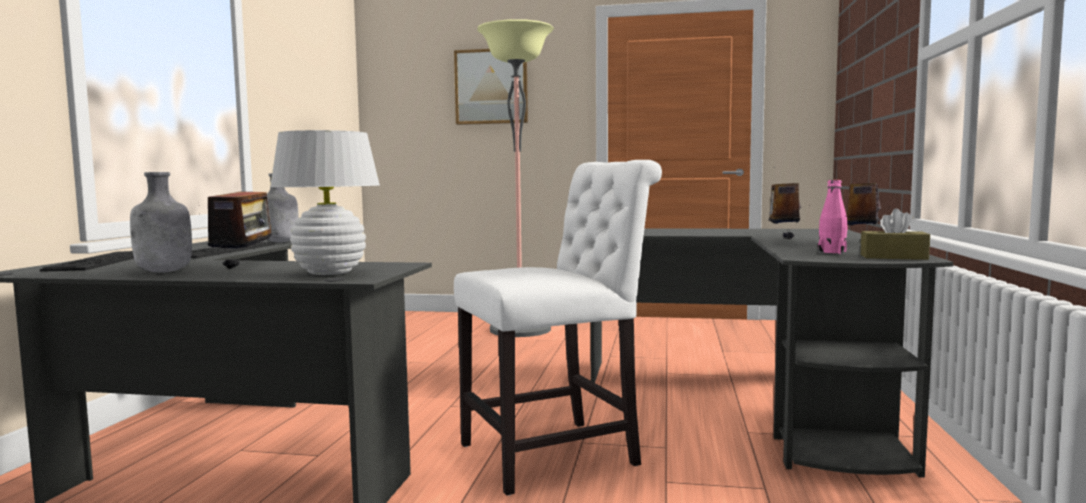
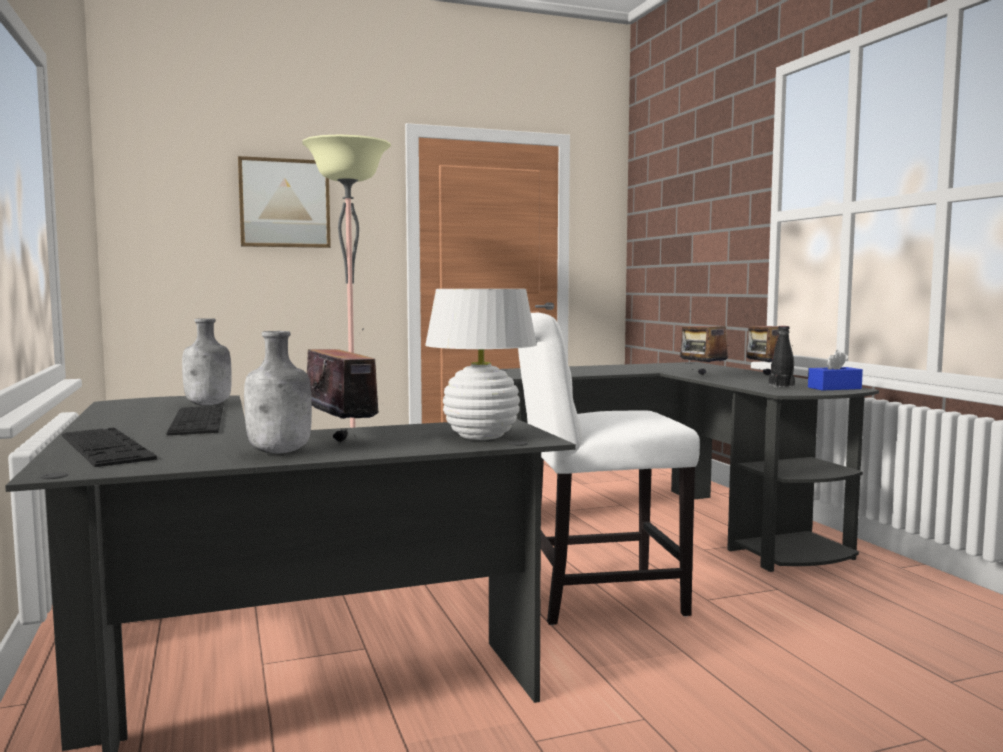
camera: 30 degrees left, 0 degrees up
(557, 454) = (591, 596): white chair -> white chair turned 135 degrees counterclockwise
(832, 252) = (781, 386): pink bottle -> black bottle
(893, 257) = (834, 388): brown tissue box -> blue tissue box

